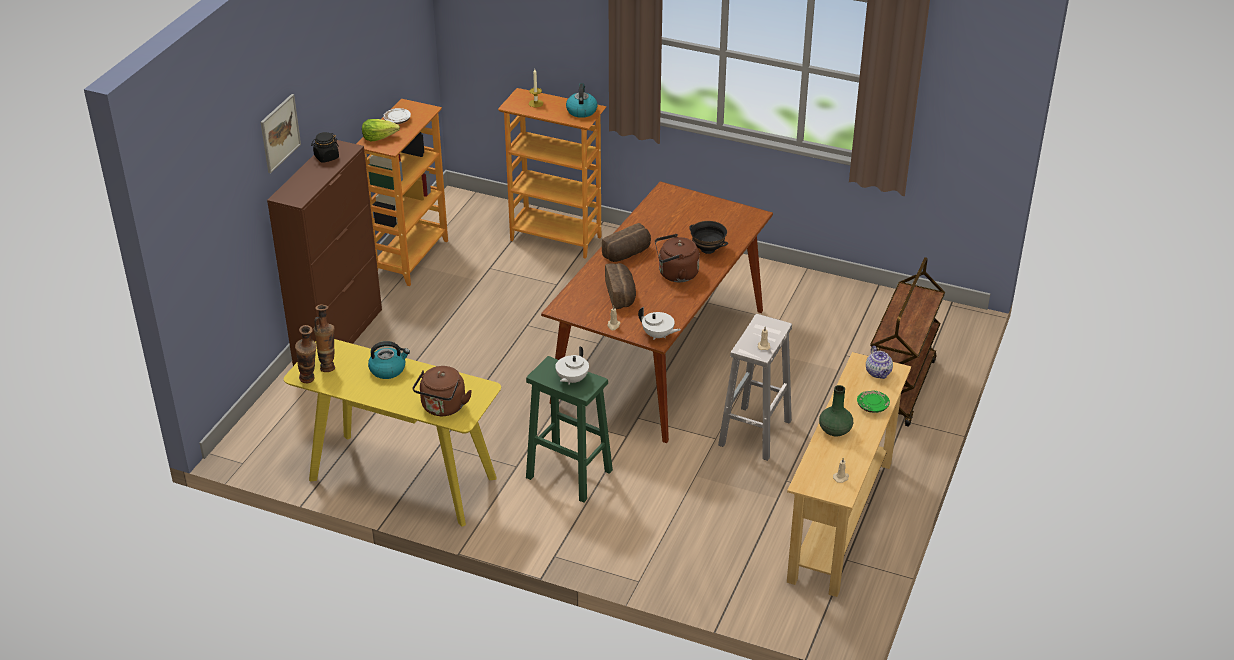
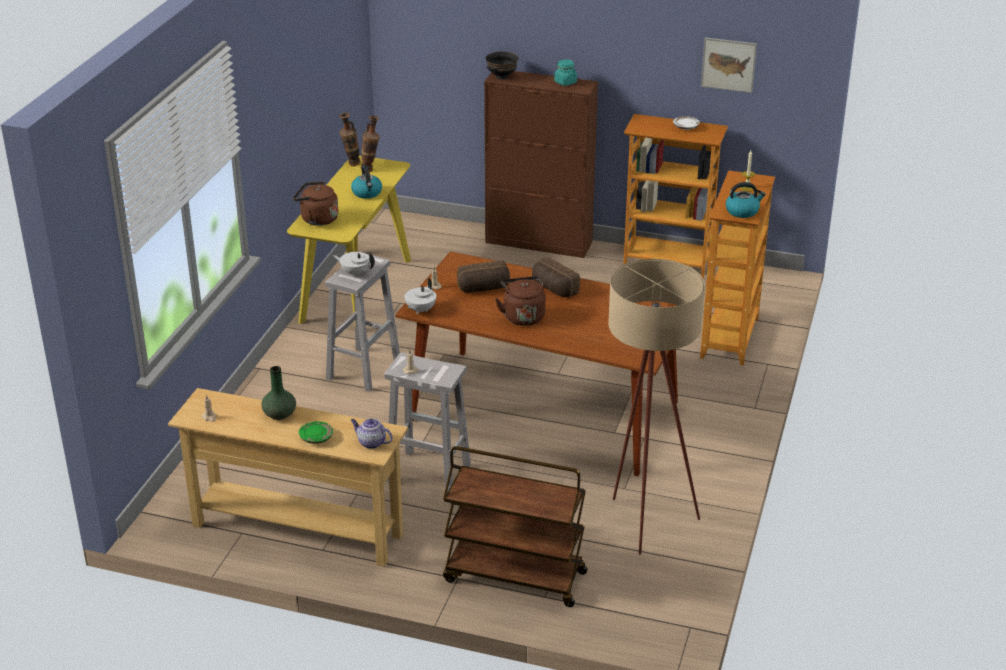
camera: 85 degrees right, 5 degrees down
(280, 133) = (534, 31): picture -> picture (728, 64)
(326, 157) = (565, 82): black jar -> turquoise jar
(379, 137) = (653, 122): lettuce -> none
(568, 474) = (364, 368): green stool -> white stool
(707, 250) = (571, 333): black bowl -> black bowl (501, 76)
(820, 314) = (643, 518): none -> beige floor lamp
(878, 373) = (371, 443): teapot -> teapot turned 45 degrees clockwise

